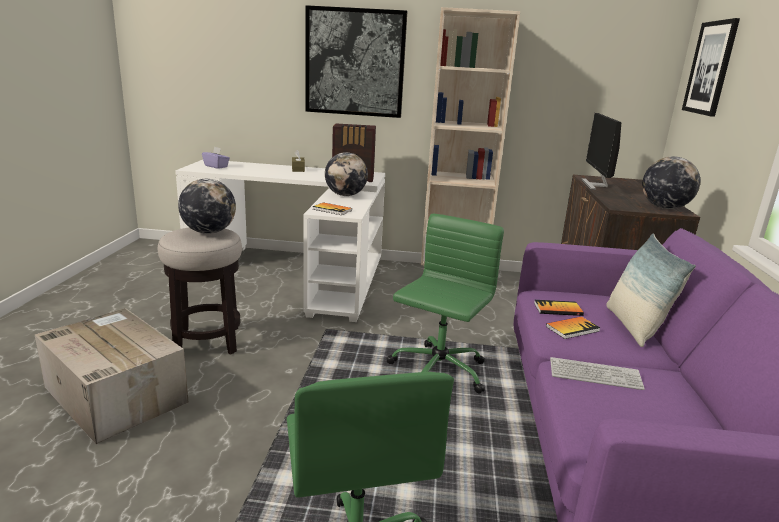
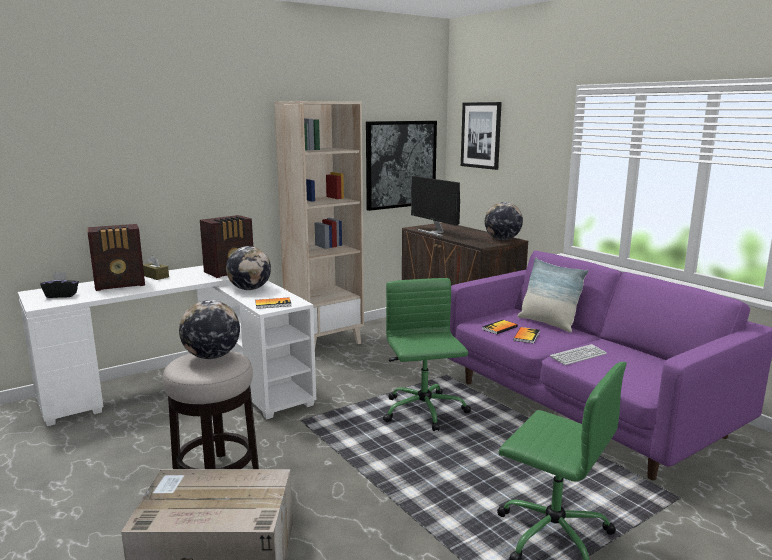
camera: 40 degrees left, 5 degrees down
(216, 166) = (61, 295): purple tissue box -> black tissue box
(264, 169) = (121, 284): none -> radio
(355, 63) = (195, 155): picture -> picture (401, 164)

